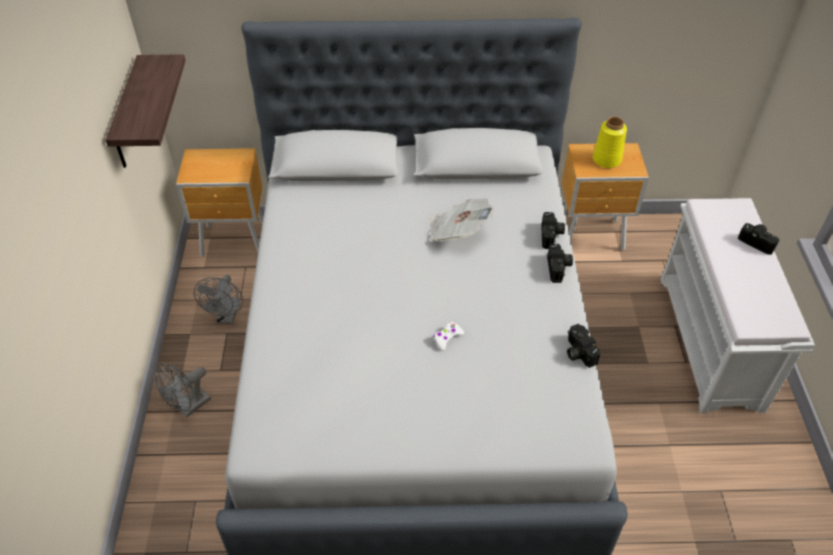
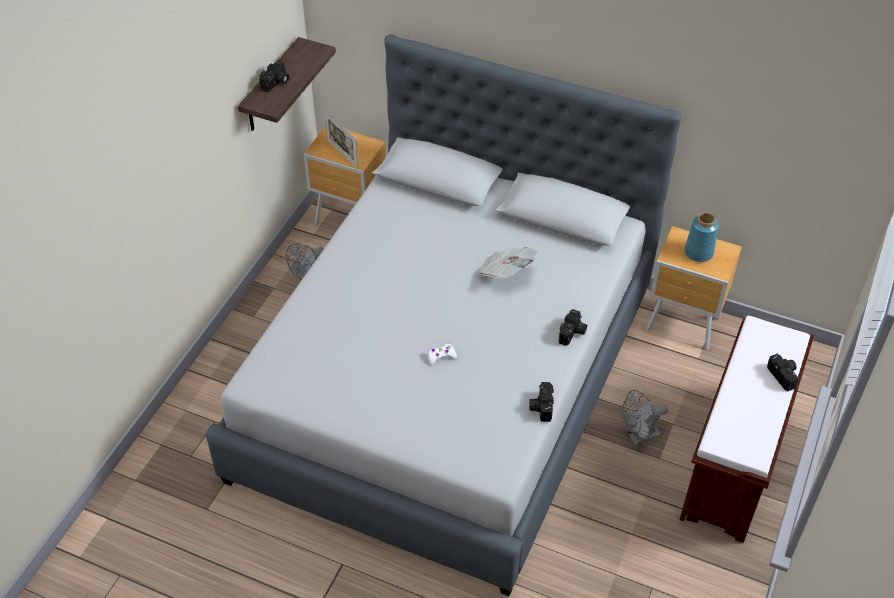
camera: 25 degrees right, 0 degrees up
(189, 407) = (245, 347): grey fan -> grey fan (639, 436)
(218, 172) = (342, 154): none -> picture frame
(551, 236) = (585, 304): camera -> camera (276, 83)
(606, 159) = (698, 252): yellow vase -> blue vase
(711, 342) = (734, 463): white bench -> brown bench

